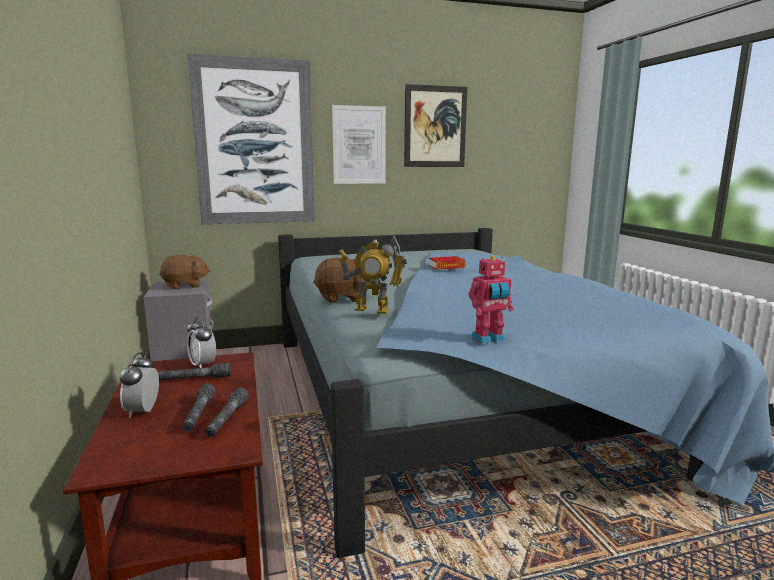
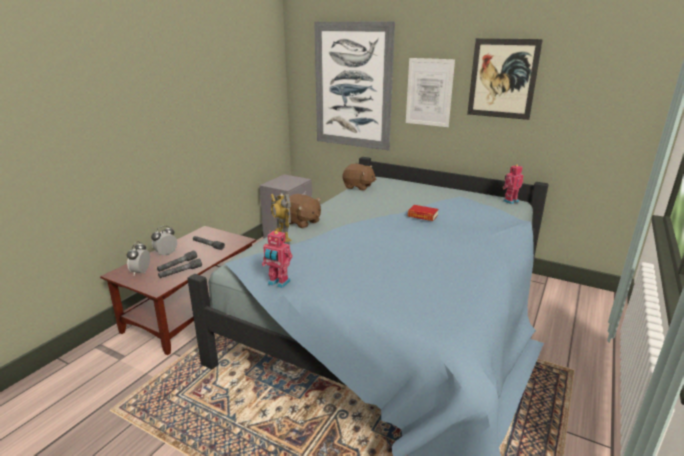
camera: 45 degrees right, 10 degrees up
(185, 286) = (290, 182): brown plush toy -> brown plush toy (358, 187)
(203, 365) = (224, 238): alarm clock -> alarm clock (141, 272)
(470, 249) = (510, 201): none -> toy robot

